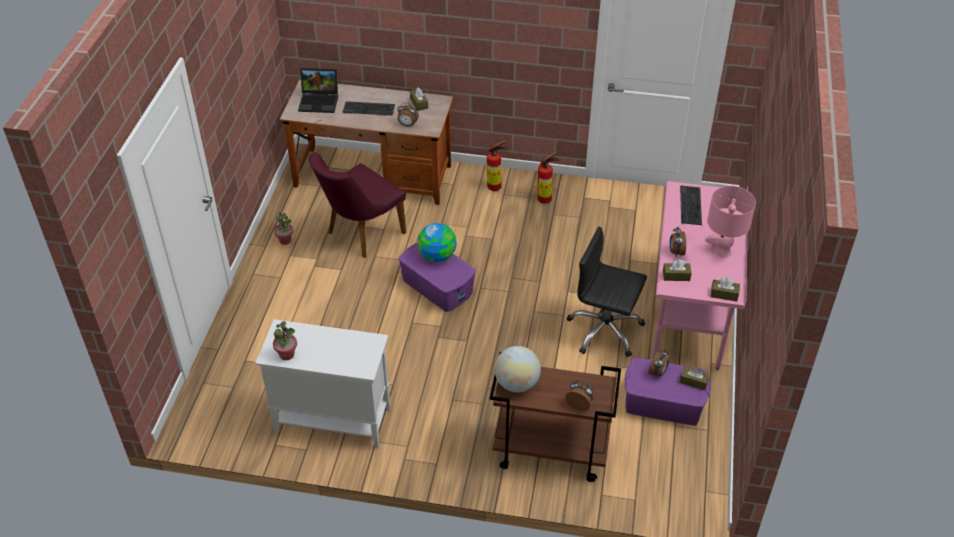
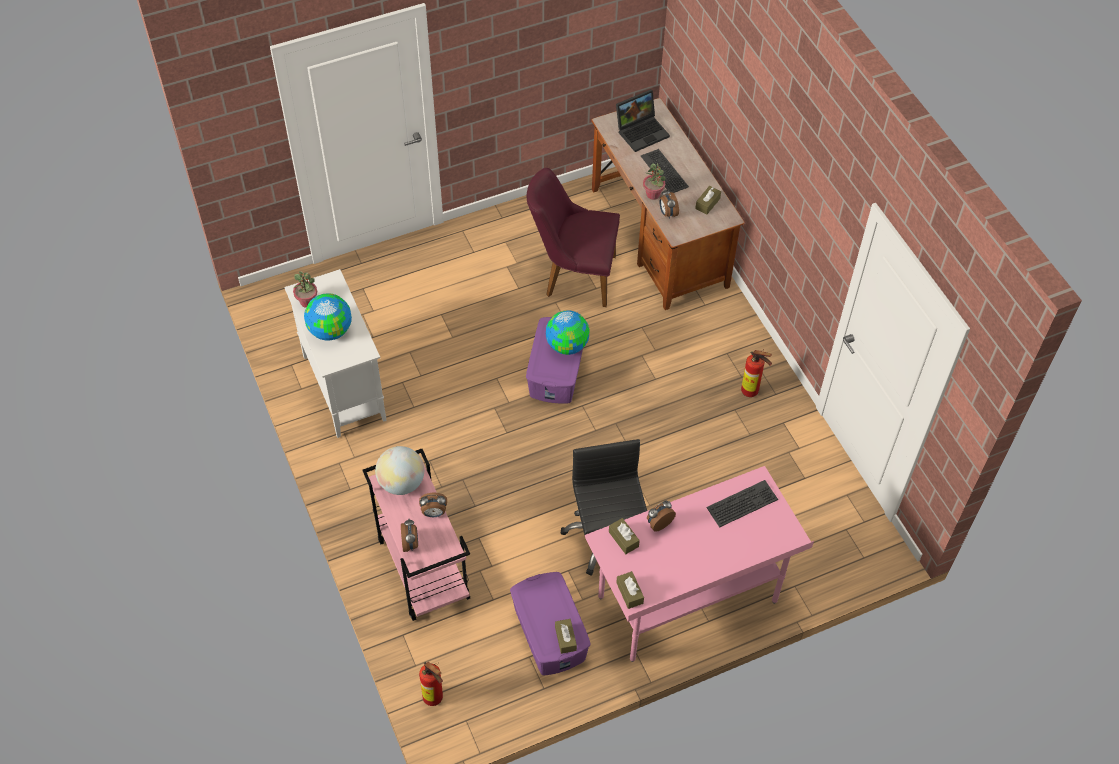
camera: 55 degrees right, 10 degrees up
(285, 240) = (520, 227): potted plant -> potted plant (653, 194)
(320, 101) = (642, 131): laptop -> laptop turned 90 degrees counterclockwise
(331, 353) = (330, 330): none -> globe
(496, 187) = (732, 341): fire extinguisher -> fire extinguisher (434, 699)
(549, 452) = (422, 568): brown cart -> pink cart
(658, 373) = (554, 602): alarm clock -> alarm clock (434, 513)
(722, 251) = (692, 564): pink table lamp -> none

